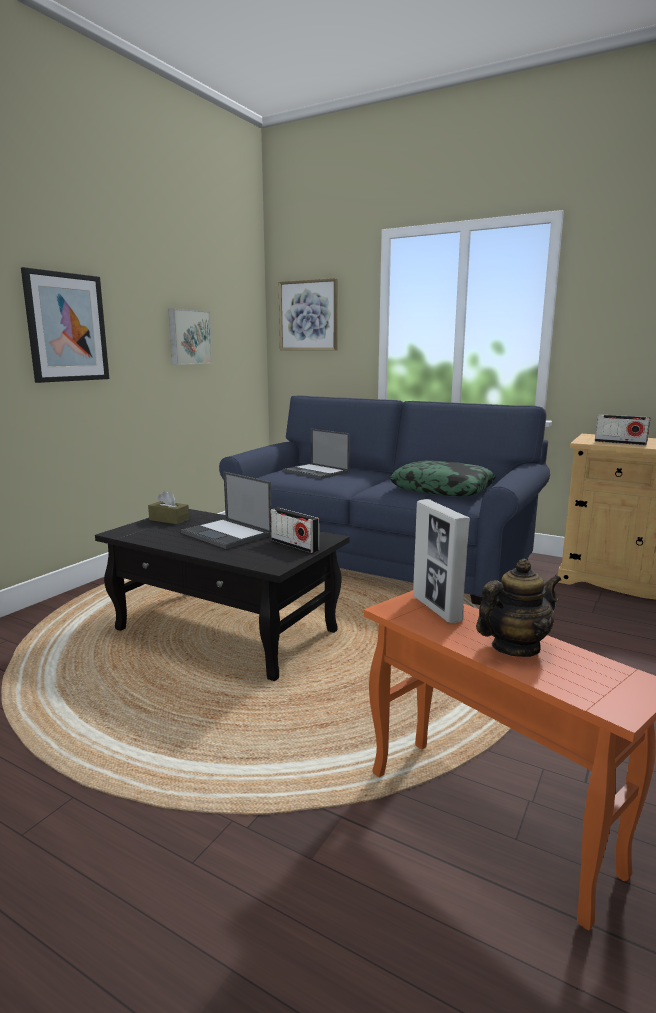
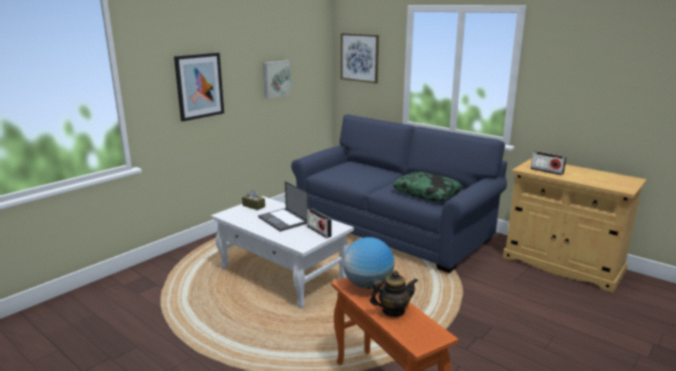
camera: 10 degrees right, 5 degrees up
(227, 631) = (283, 274): black coffee table -> white coffee table
(317, 472) = (353, 171): laptop -> none
(436, 608) = (368, 285): picture frame -> globe

